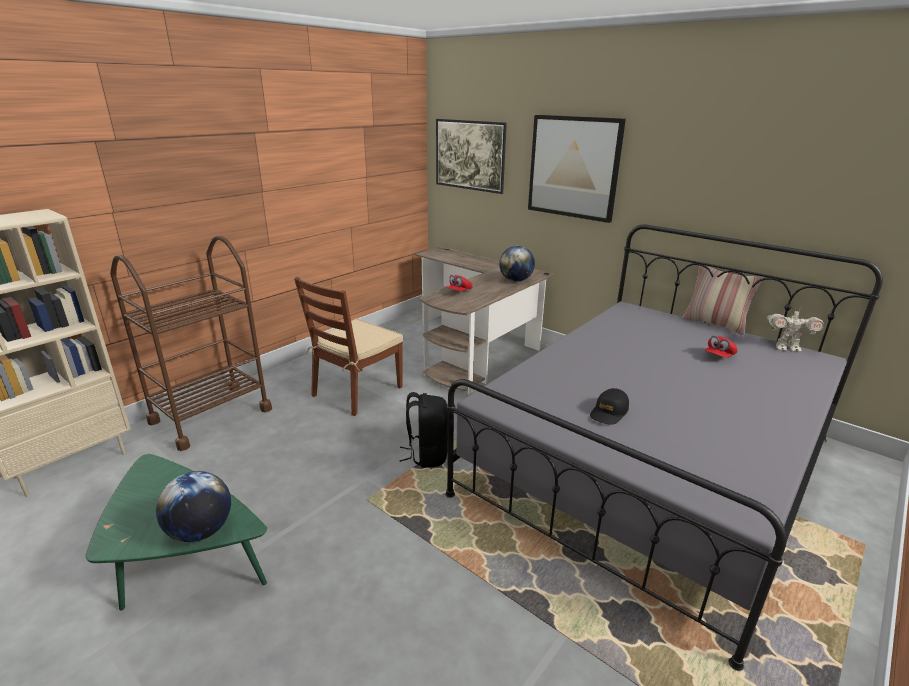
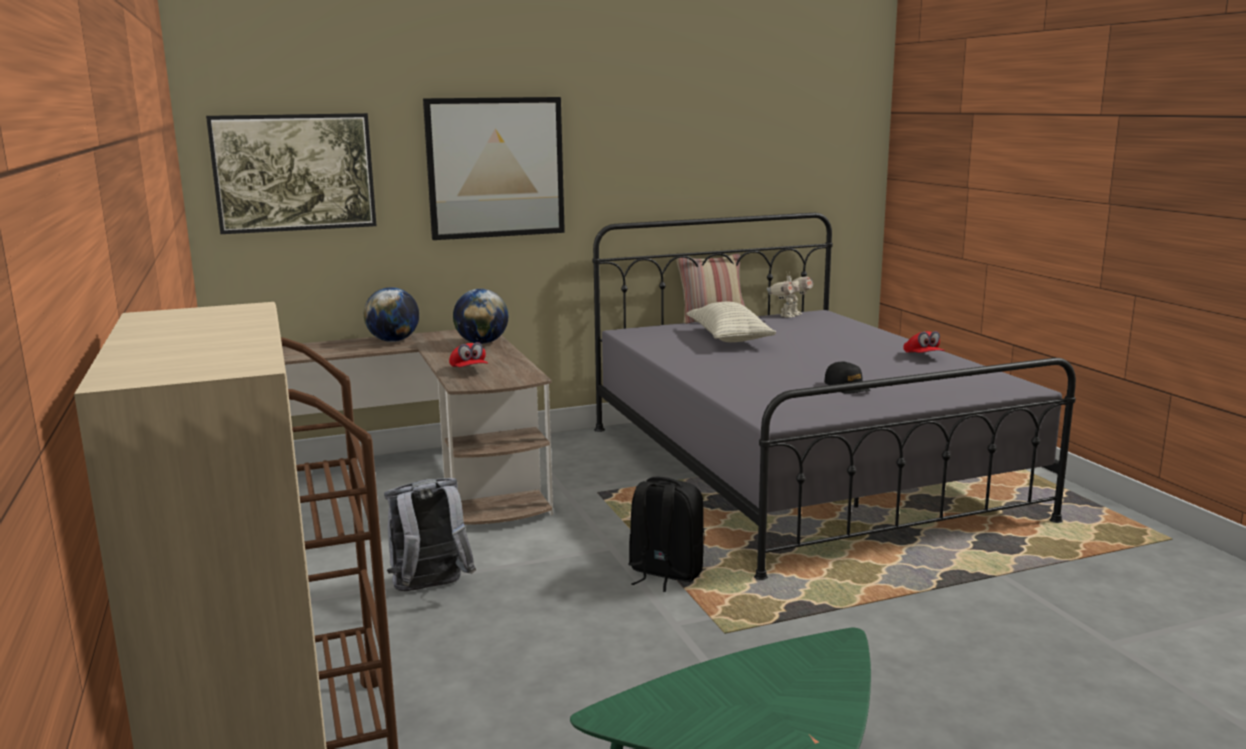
camera: 60 degrees left, 10 degrees down
(201, 531) = (834, 673): globe -> globe (393, 341)
(356, 391) = (430, 589): brown chair -> grey backpack
(670, 341) = (729, 339): none -> pillow
(719, 356) = (780, 334): red cap -> red cap (923, 356)

